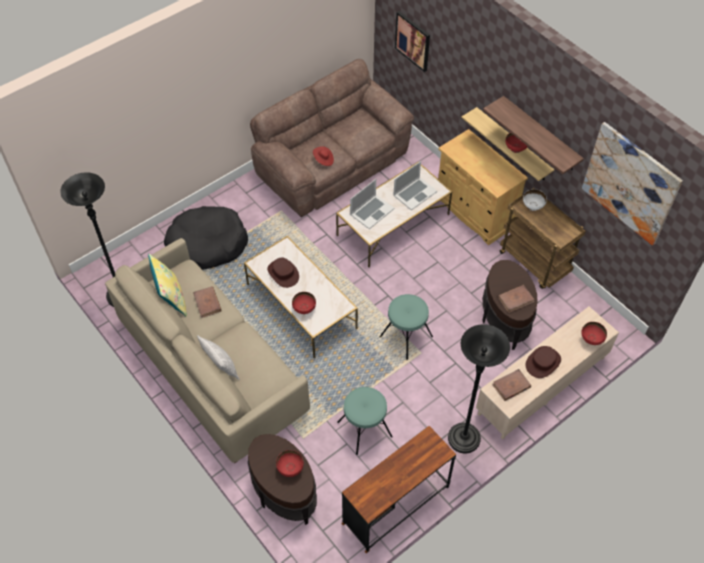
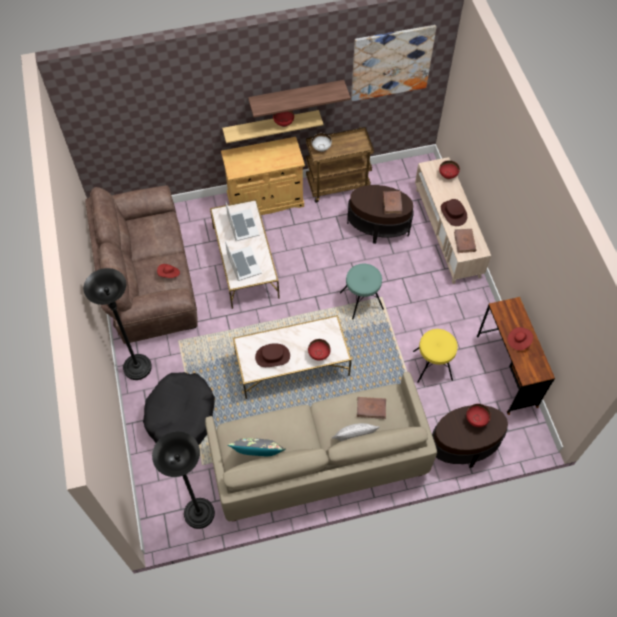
camera: 65 degrees left, 5 degrees up
(171, 298) = (258, 455): yellow pillow -> grey pillow
(207, 303) = (280, 426): brown book -> brown book (371, 408)
(364, 429) = (432, 365): turquoise stool -> yellow stool
(396, 470) = (518, 341): none -> red hat
(413, 41) = (127, 132): picture -> none
(464, 439) = (470, 302): black floor lamp -> black floor lamp (137, 368)

